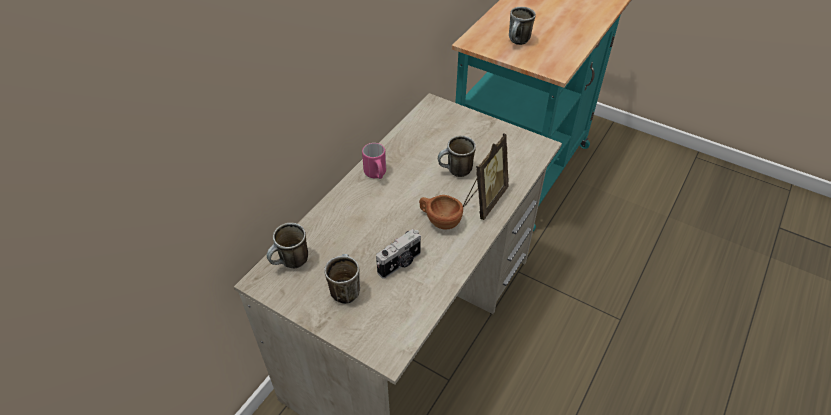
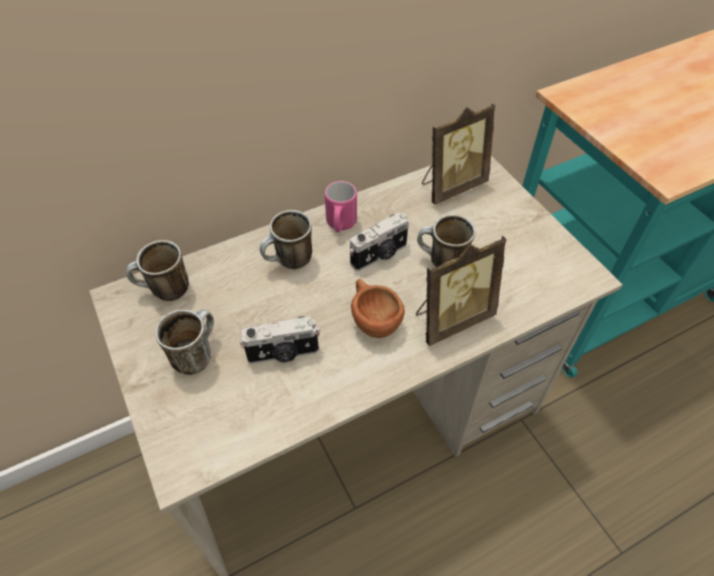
camera: 30 degrees right, 5 degrees up
(415, 182) = (380, 255): none -> camera
(428, 124) = (451, 186): none -> picture frame
(518, 42) = (636, 117): mug -> mug (289, 263)

